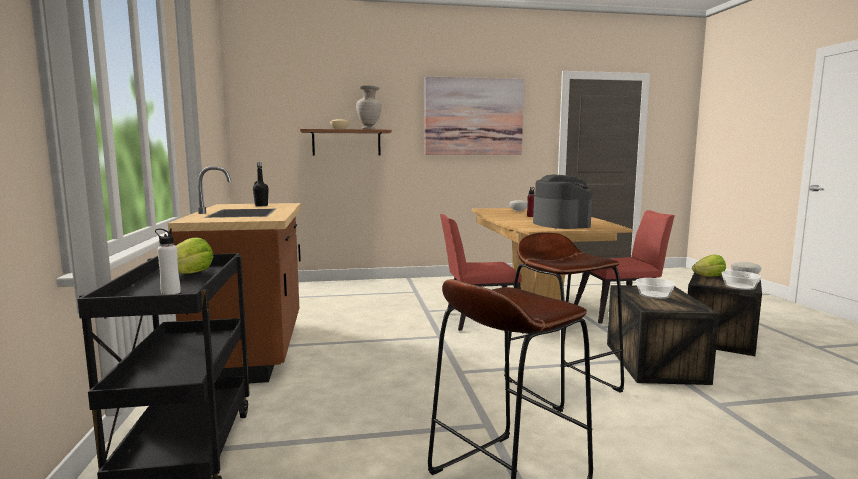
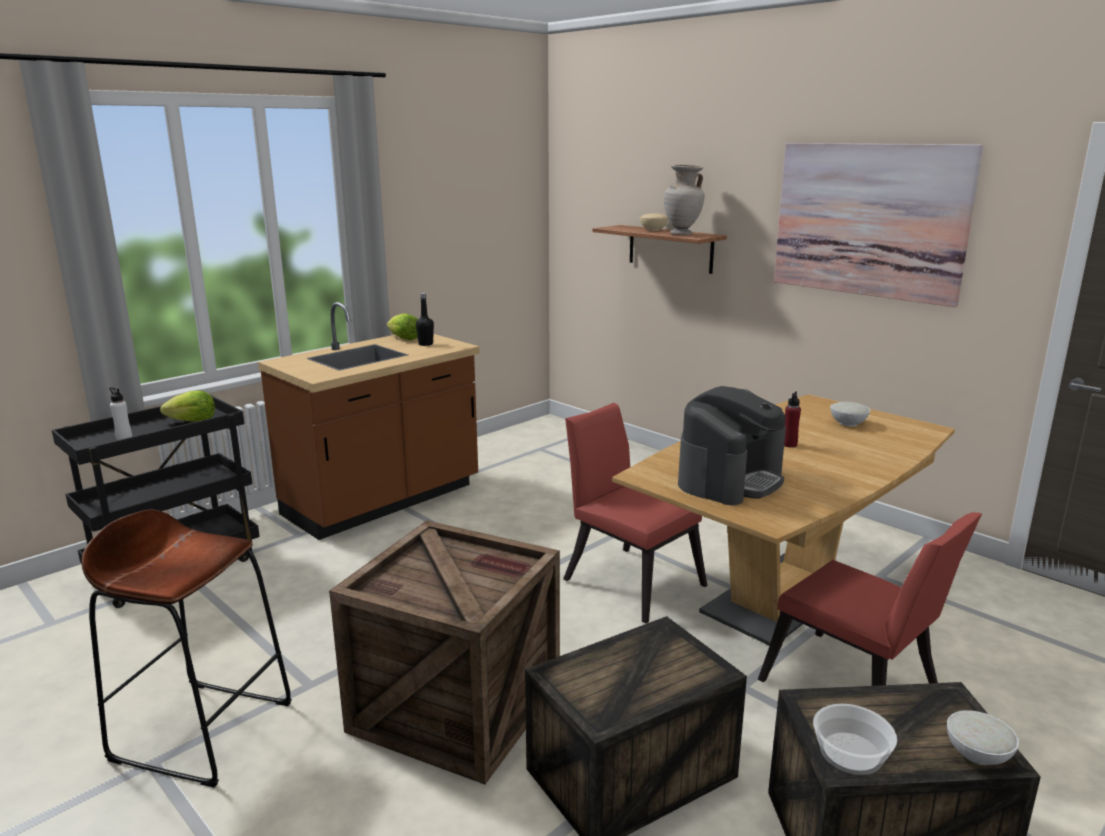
camera: 55 degrees right, 10 degrees up
(562, 385) = (460, 706): brown stool -> crate
(654, 295) = (646, 665): bowl -> none
(708, 276) = (891, 706): lettuce -> lettuce (404, 339)

